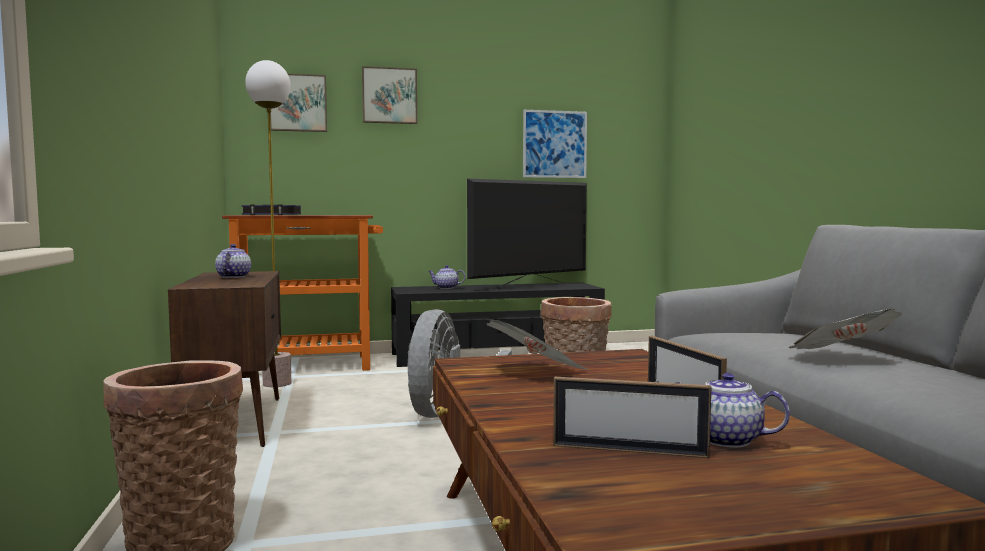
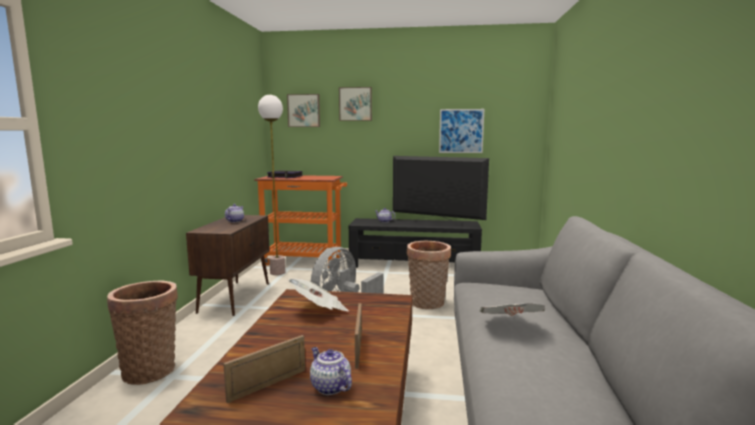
camera: 20 degrees right, 5 degrees up
(529, 286) = (436, 223): television -> television turned 135 degrees counterclockwise
(629, 450) = (268, 385): picture frame -> picture frame turned 105 degrees clockwise

